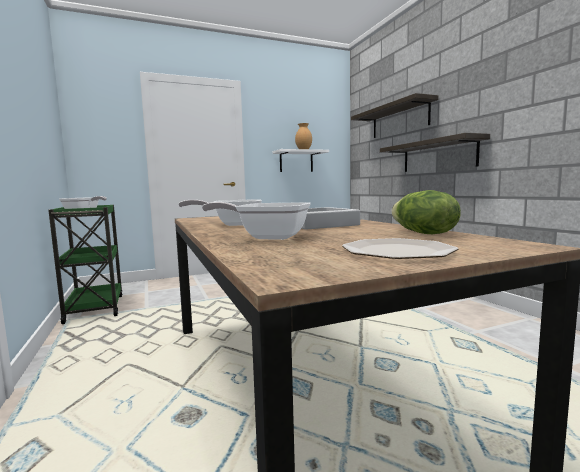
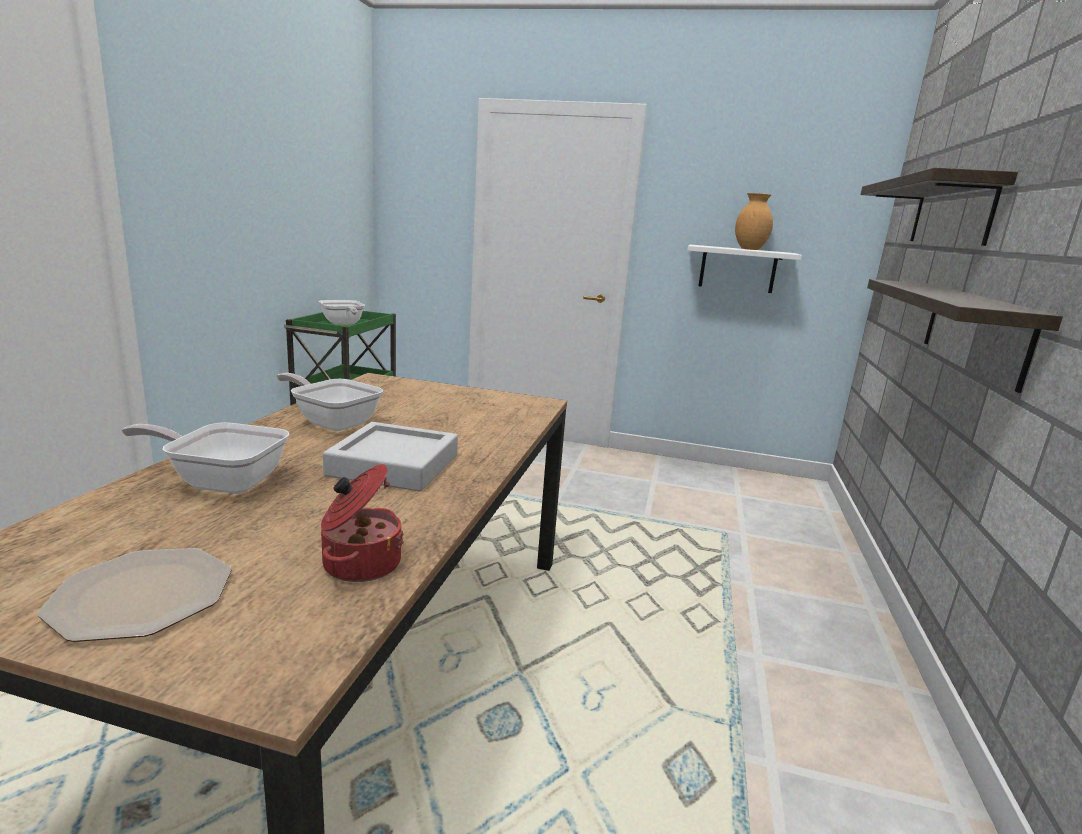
camera: 35 degrees right, 10 degrees up
(267, 237) = (221, 481): frying pan -> frying pan turned 45 degrees counterclockwise
(423, 233) = (360, 563): lettuce -> cooking pot

